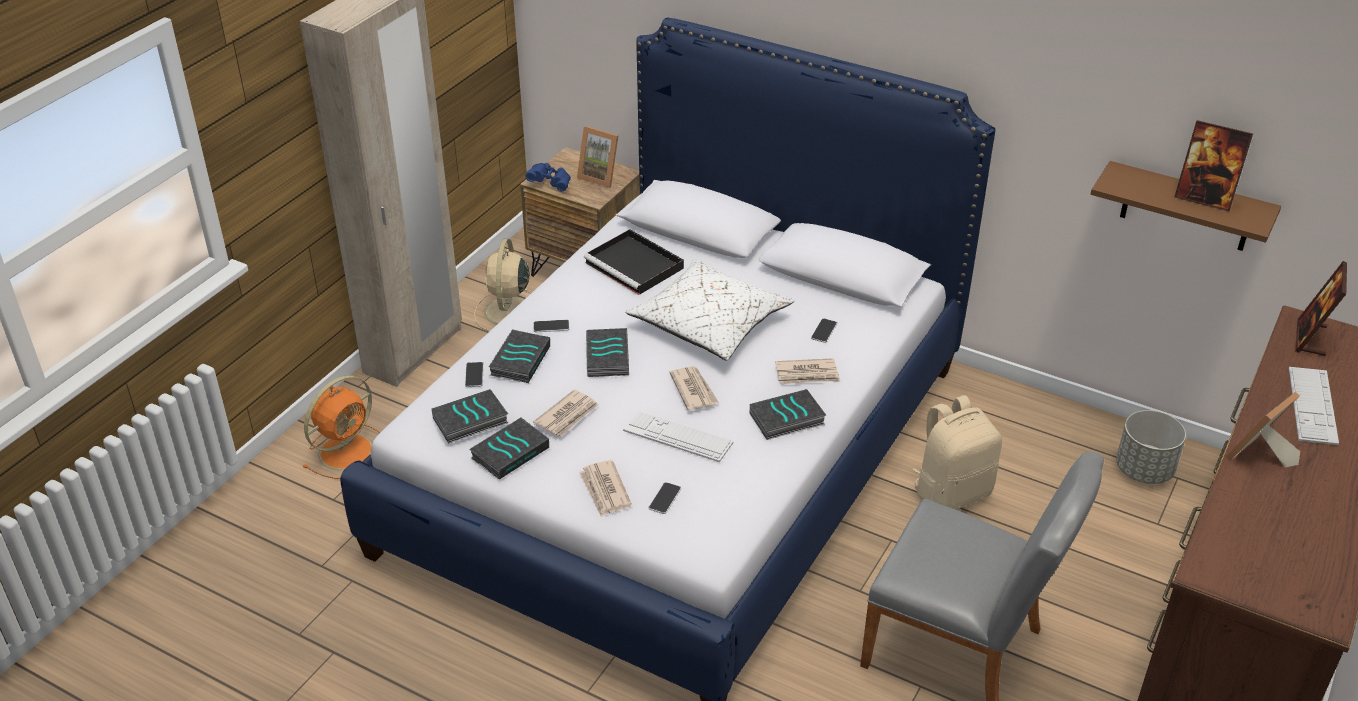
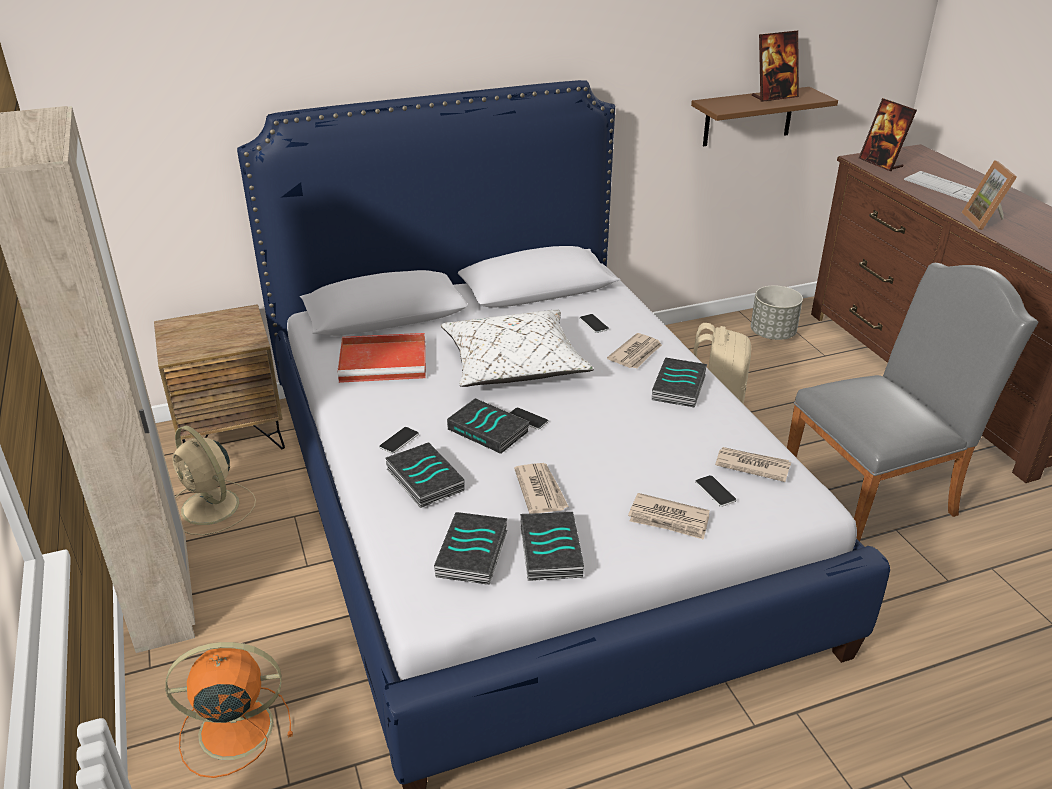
camera: 50 degrees left, 5 degrees down
(348, 450) = (232, 729): orange fan -> orange fan turned 90 degrees counterclockwise
(474, 375) = (404, 518): phone -> phone (527, 419)
(550, 183) = (189, 351): blue binoculars -> none
(600, 176) = (228, 324): picture frame -> none
(636, 266) = (385, 361): black tray -> red tray
(678, 437) = (640, 447): keyboard -> none
(694, 390) = (589, 410): newspaper -> newspaper (751, 466)

